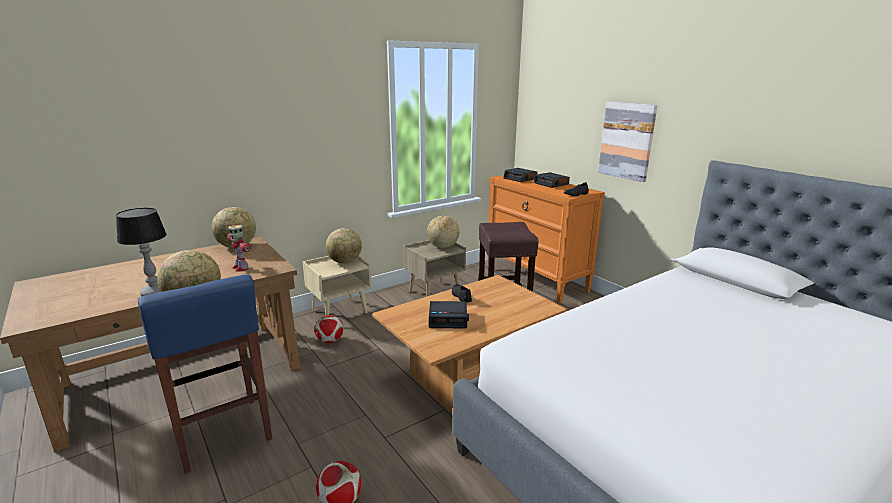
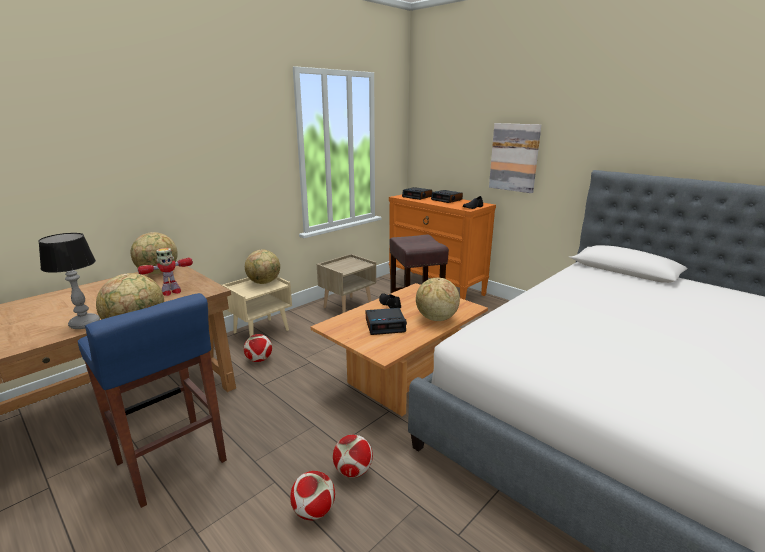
camera: 10 degrees left, 0 degrees up
(241, 268) = (171, 292): toy robot -> toy robot turned 75 degrees counterclockwise
(390, 467) = (353, 471): none -> football
(442, 247) = (353, 263): globe -> globe (436, 318)

